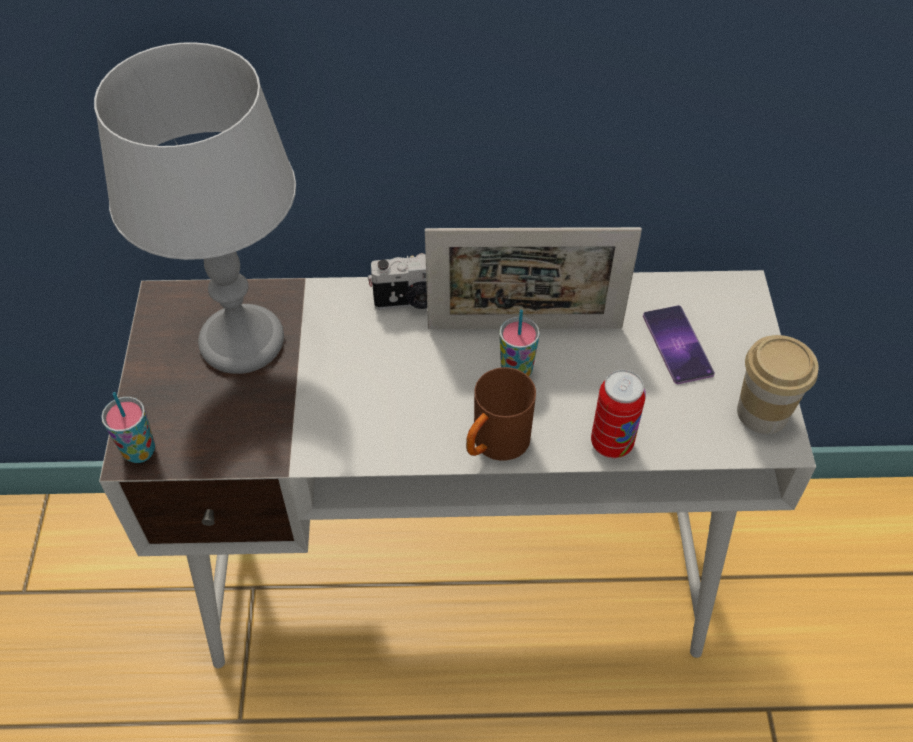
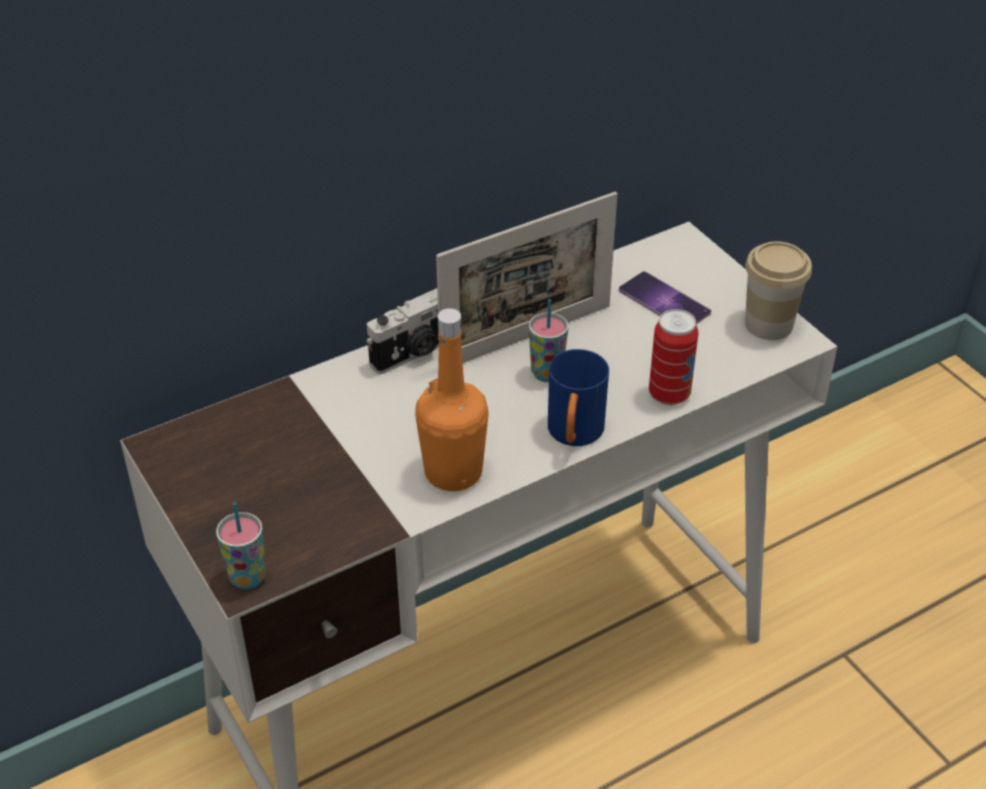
camera: 30 degrees left, 10 degrees down
(243, 340) = (271, 448): grey table lamp -> none
(367, 432) = (453, 472): none -> orange bottle
(494, 446) = (574, 436): brown mug -> blue mug

